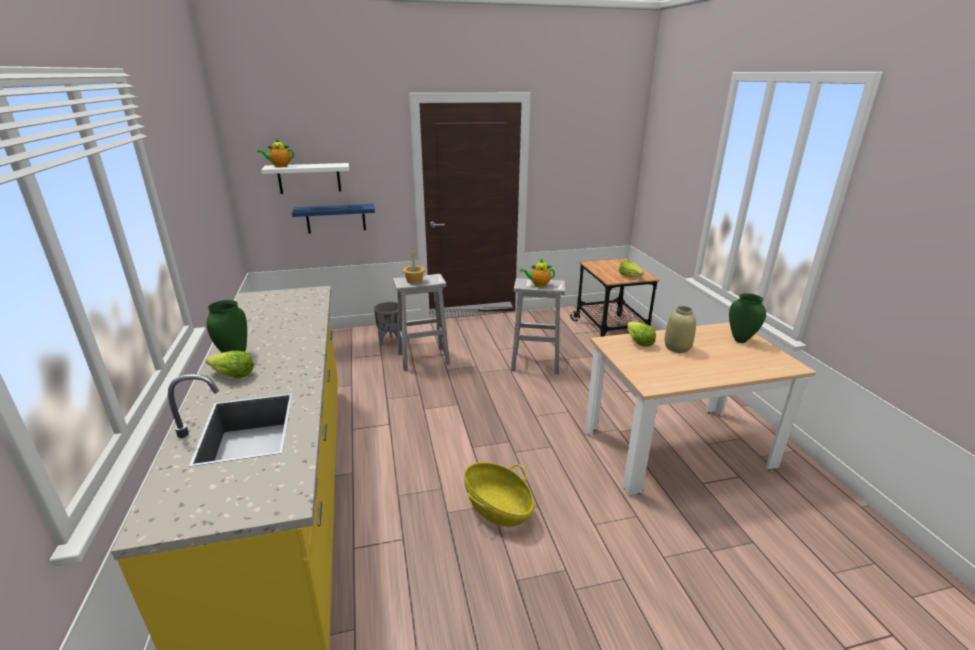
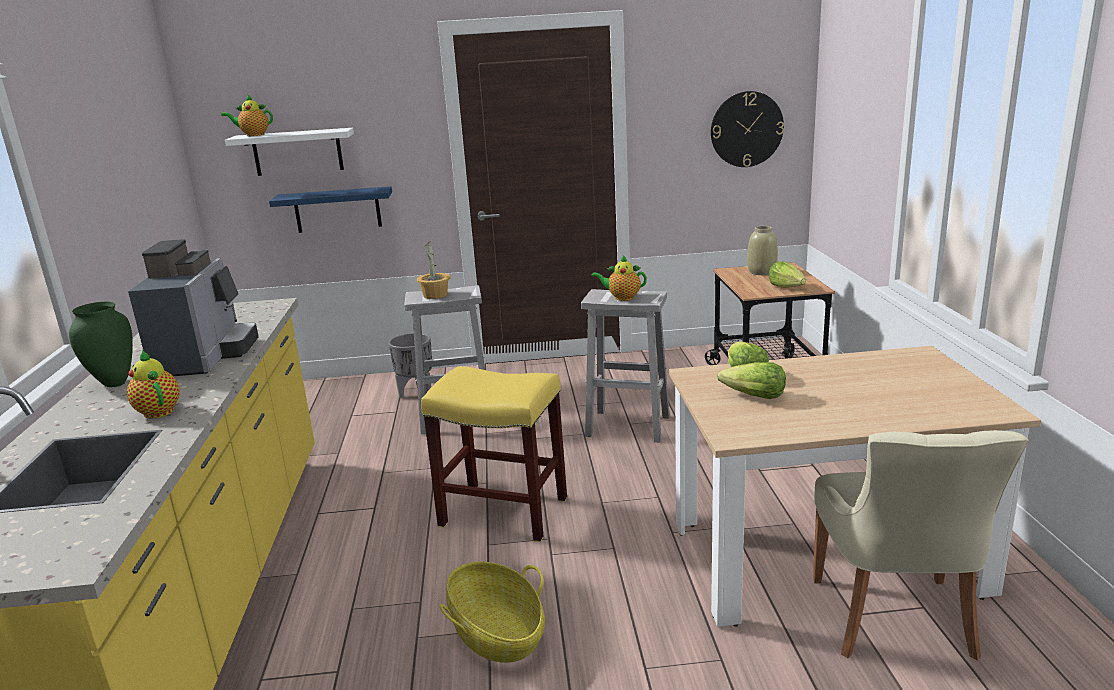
camera: 10 degrees right, 5 degrees down
(232, 375) = (96, 406): lettuce -> lettuce (754, 396)
(280, 378) = (157, 411): none -> teapot
(291, 334) = (206, 357): none -> coffee machine
(476, 424) = (505, 511): none -> yellow stool
(600, 173) = (746, 129): none -> wall clock
(677, 348) = (807, 383): beige vase -> beige vase (762, 272)
(726, 486) = (894, 621): none -> beige chair
(740, 340) = (923, 372): green vase -> none

